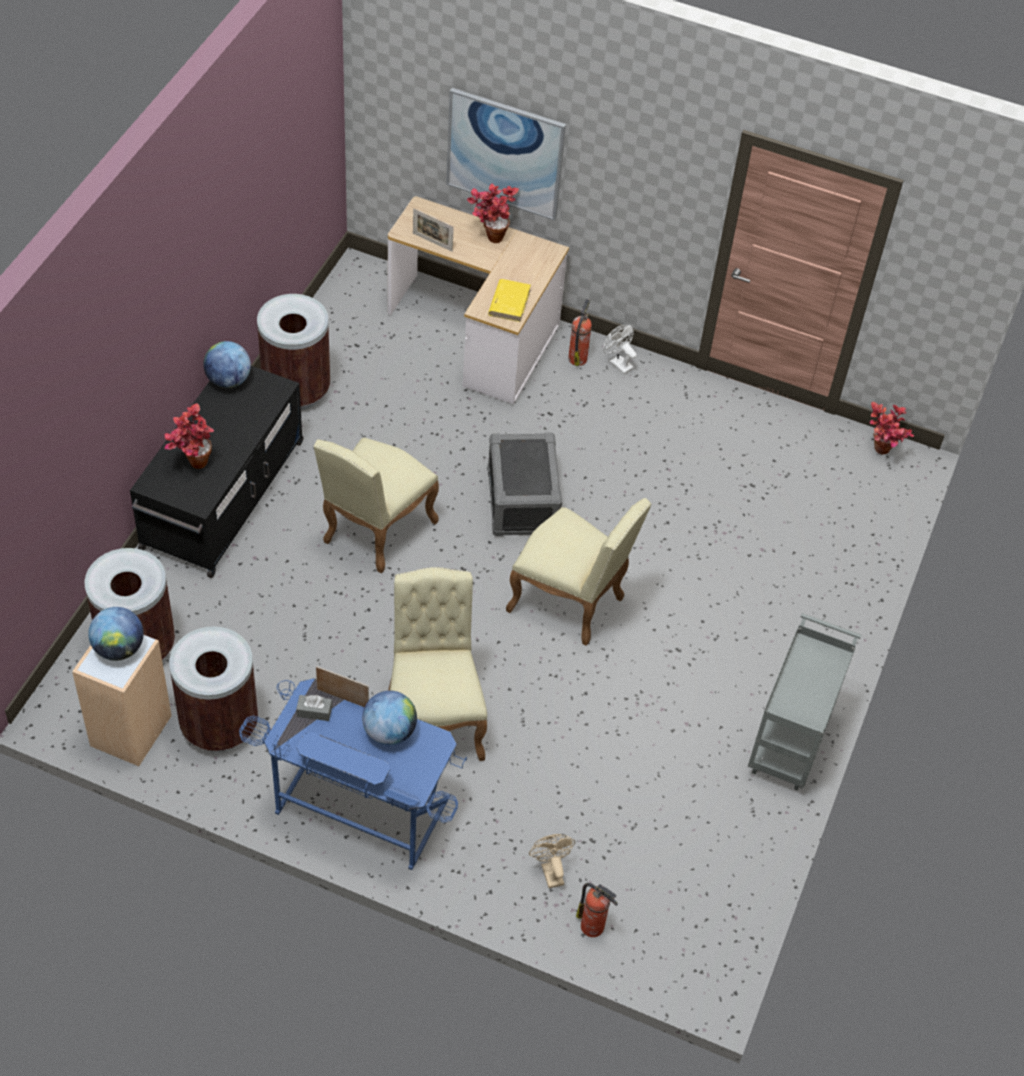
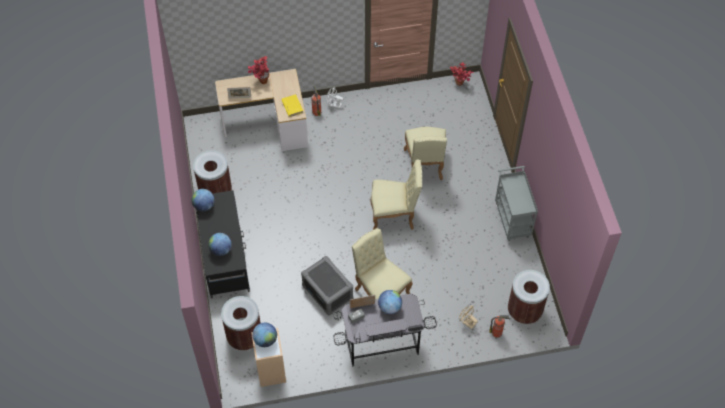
camera: 30 degrees left, 5 degrees up
(192, 464) = (221, 250): potted plant -> globe
(219, 725) = (302, 347): brown trash can -> brown trash can (524, 311)
(359, 809) = (382, 344): blue desk -> black desk
(375, 531) = (297, 233): beige chair -> beige chair (425, 165)
(505, 153) = (255, 44): picture -> none
(523, 501) = (343, 185): grey storage box -> grey storage box (328, 292)

